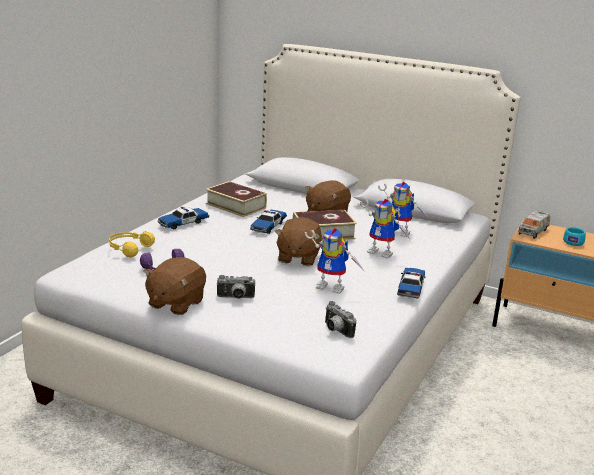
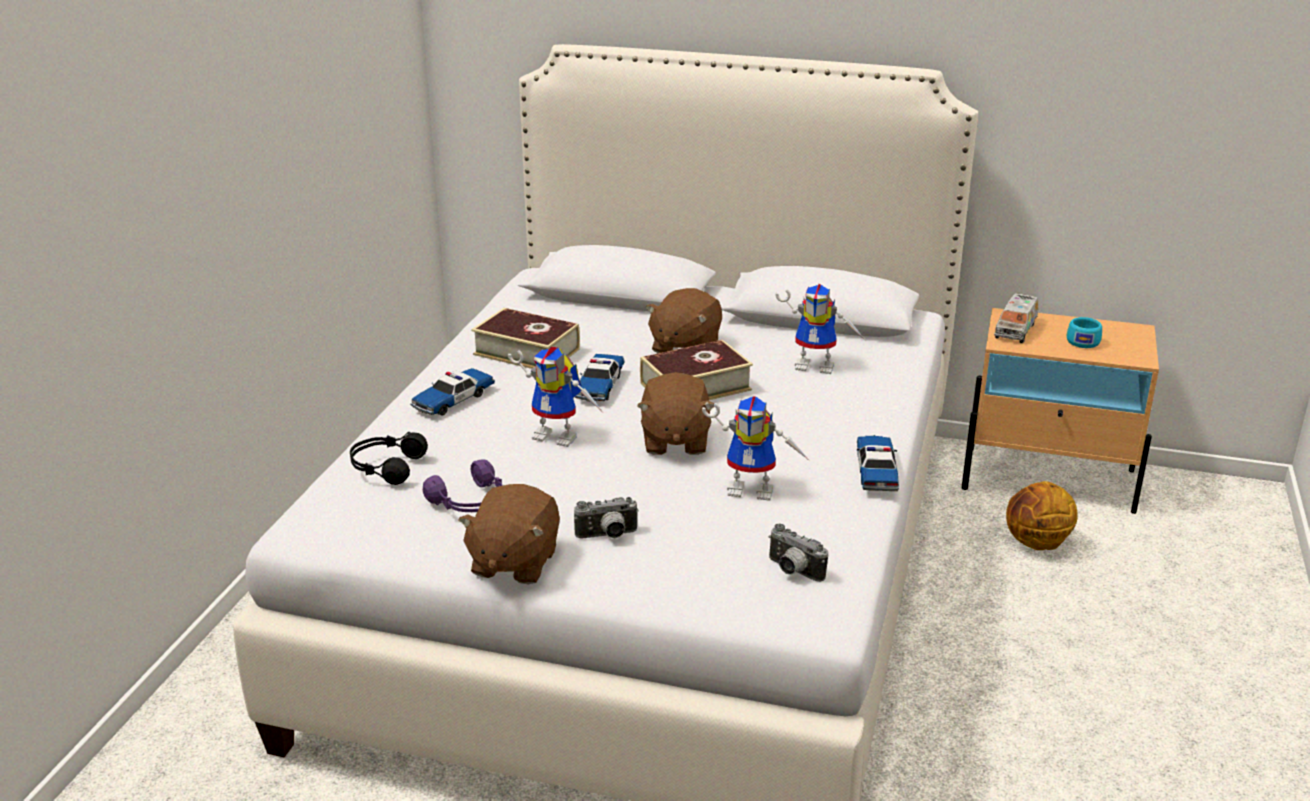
camera: 10 degrees left, 5 degrees up
(129, 249) = (386, 467): yellow headphones -> black headphones
(383, 253) = (807, 410): toy robot -> toy robot (560, 436)
(529, 362) = (1036, 544): none -> basketball

